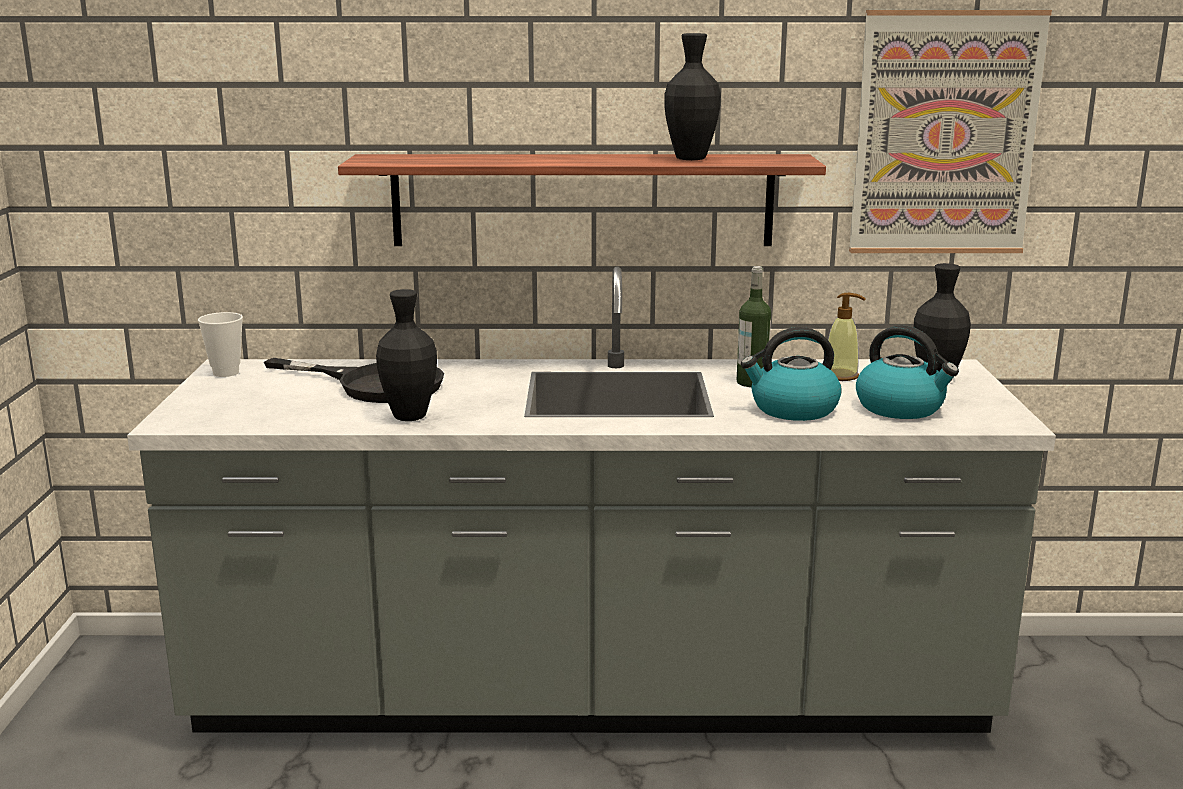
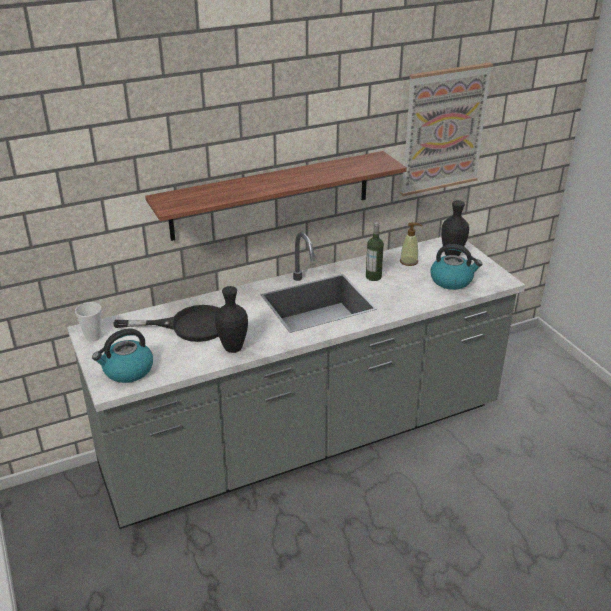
camera: 25 degrees left, 15 degrees up
(691, 159) = (335, 170): black vase -> none
(793, 409) = (407, 294): kettle -> kettle (127, 371)

